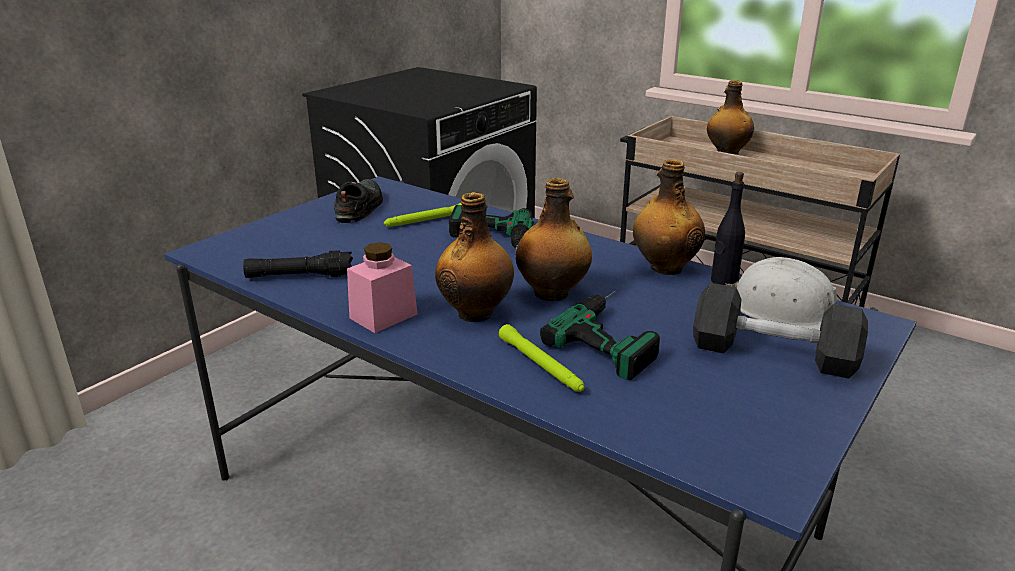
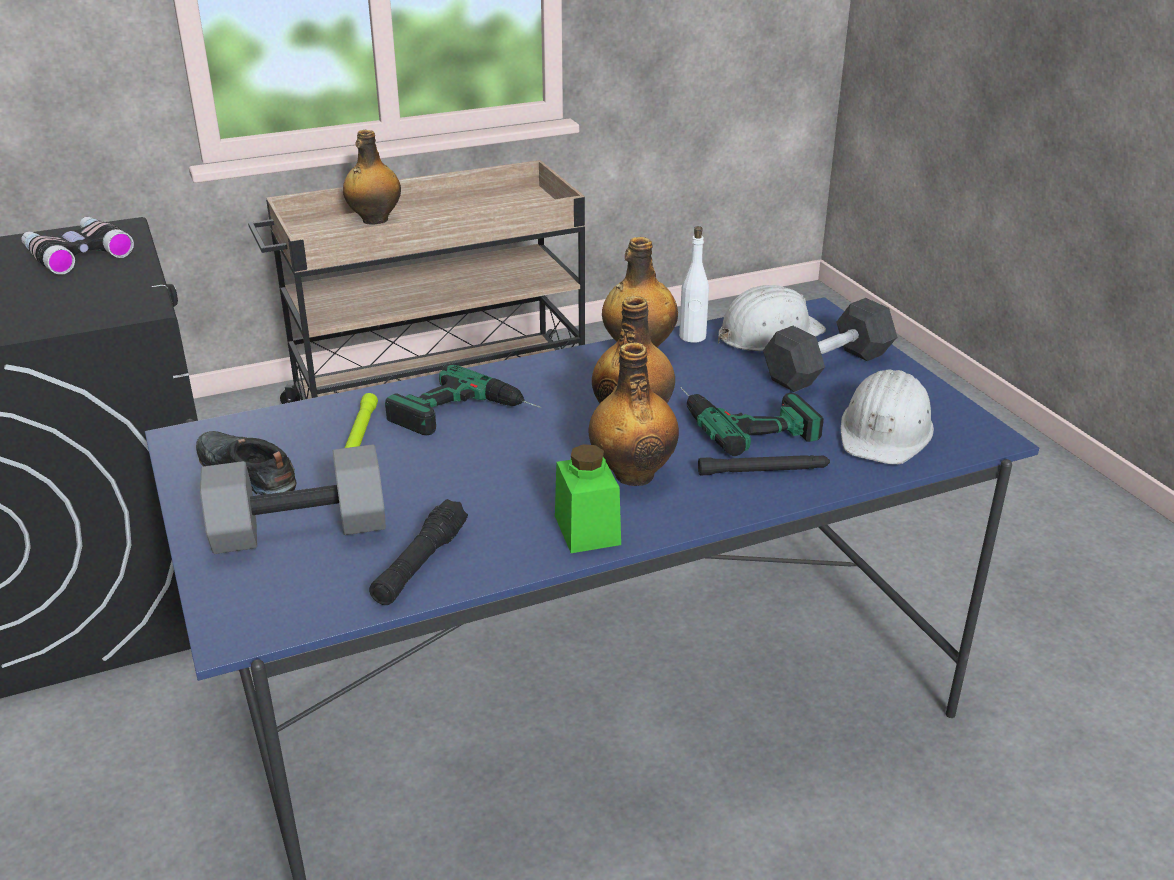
camera: 60 degrees left, 5 degrees up
(314, 236) = (301, 528): none -> grey dumbbell
(383, 316) = (587, 530): pink jar -> green jar
(470, 88) = (77, 254): none -> binoculars
(541, 365) = (764, 471): green flashlight -> black flashlight
(692, 414) = (885, 431): none -> white hard hat
(723, 281) = (692, 337): black bottle -> white bottle

